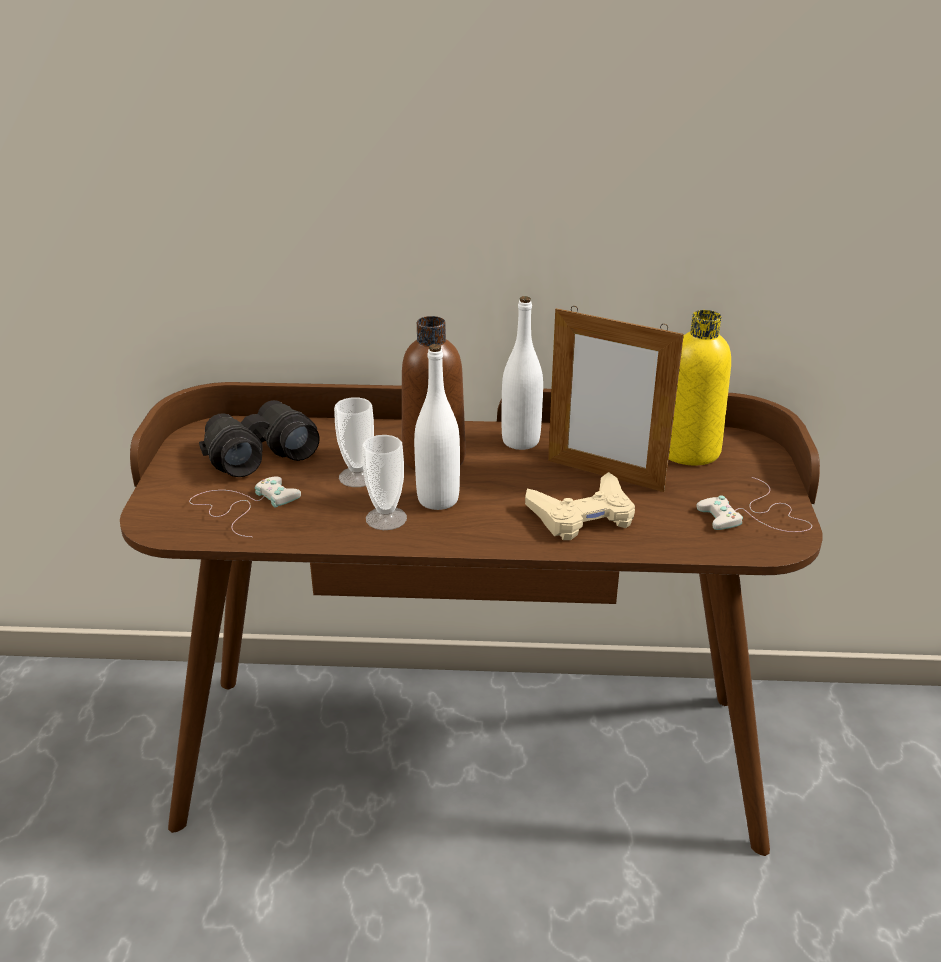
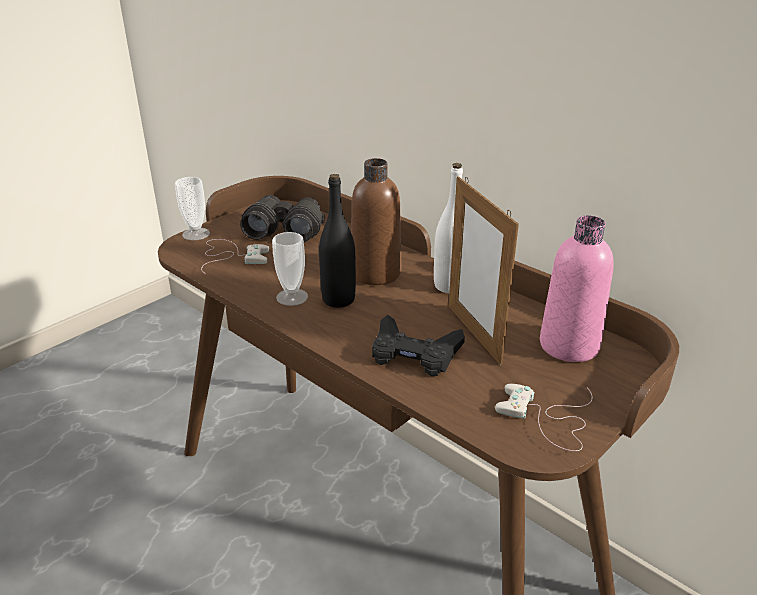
camera: 40 degrees right, 0 degrees up
(358, 477) = (315, 265): cup -> cup (196, 234)
(438, 499) = (338, 299): white bottle -> black bottle
(583, 515) = (414, 353): beige game controller -> black game controller
(688, 451) = (569, 345): yellow bottle -> pink bottle

